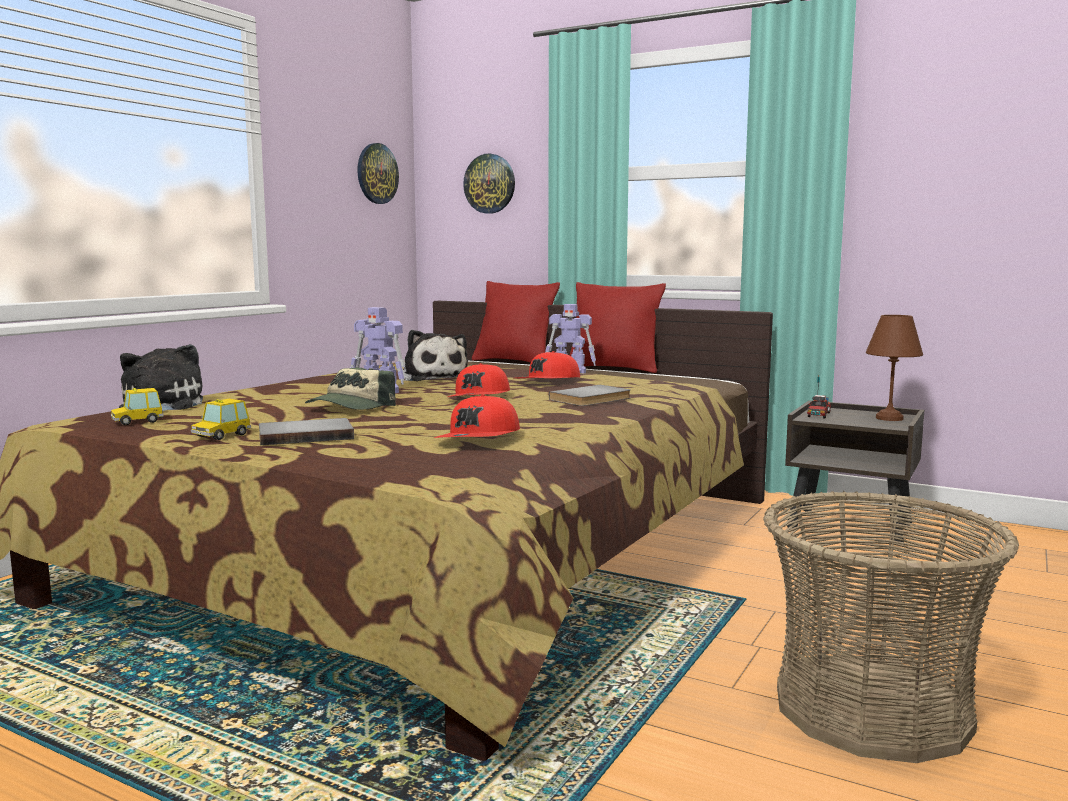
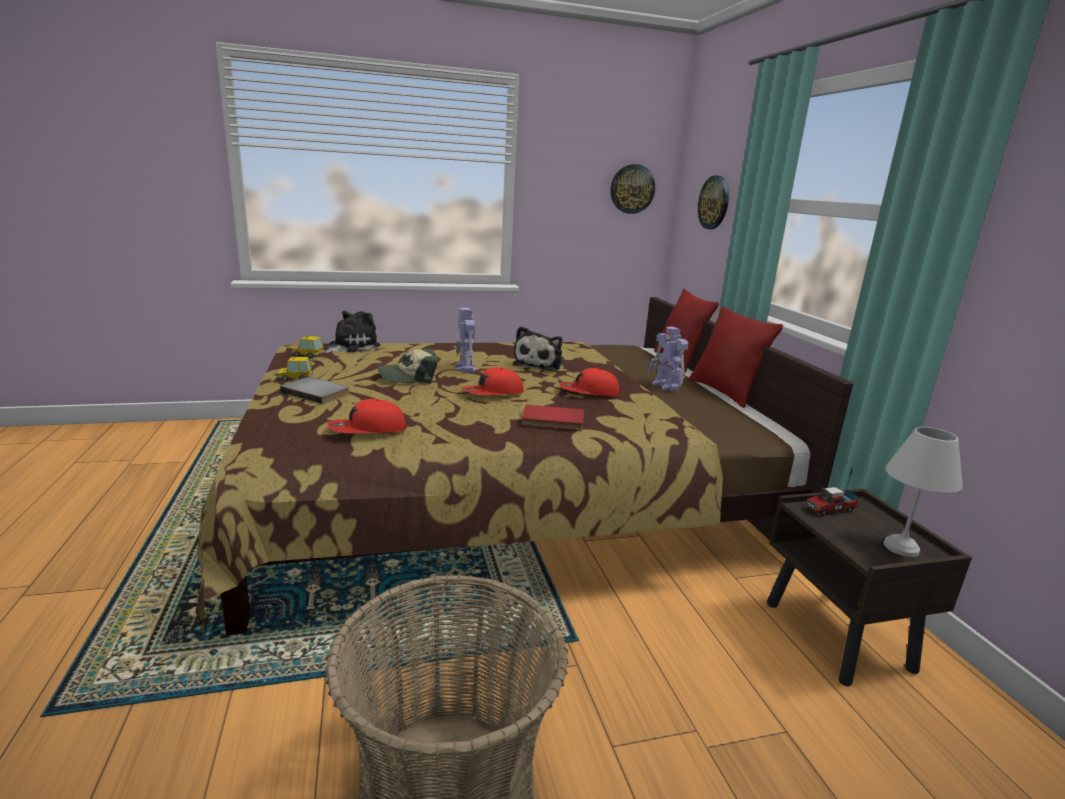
camera: 45 degrees right, 10 degrees up
(592, 399) = (553, 421): grey book -> red book
(888, 418) = (899, 547): brown table lamp -> white table lamp

